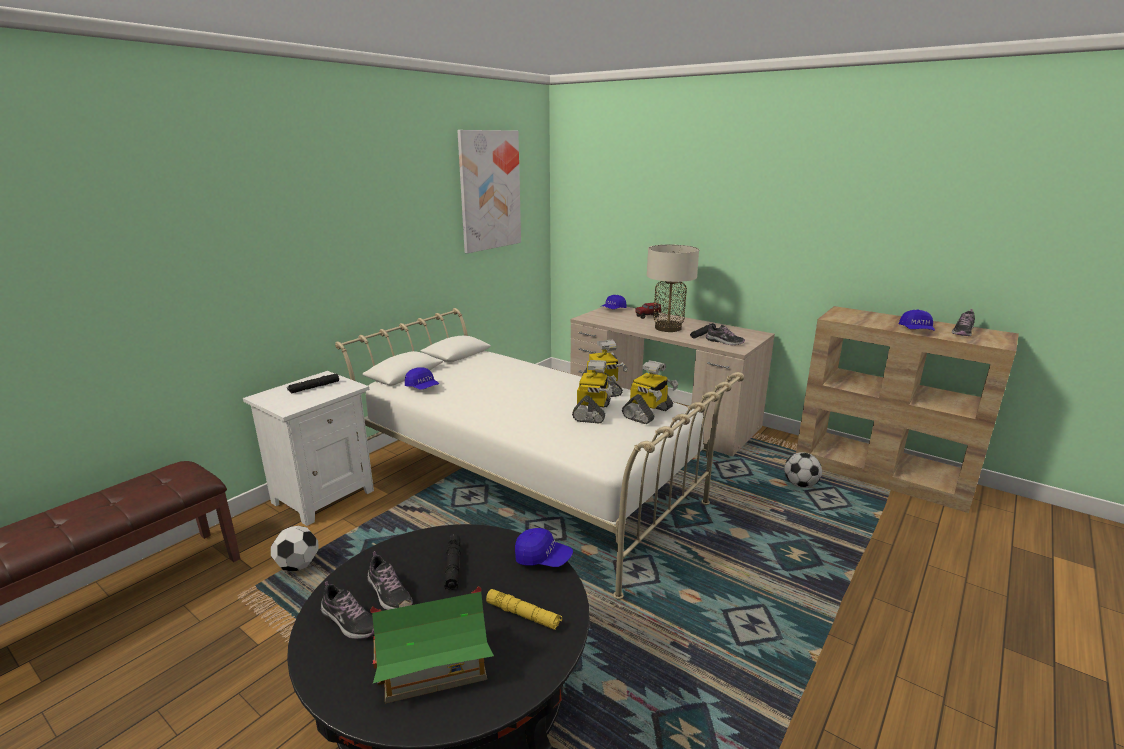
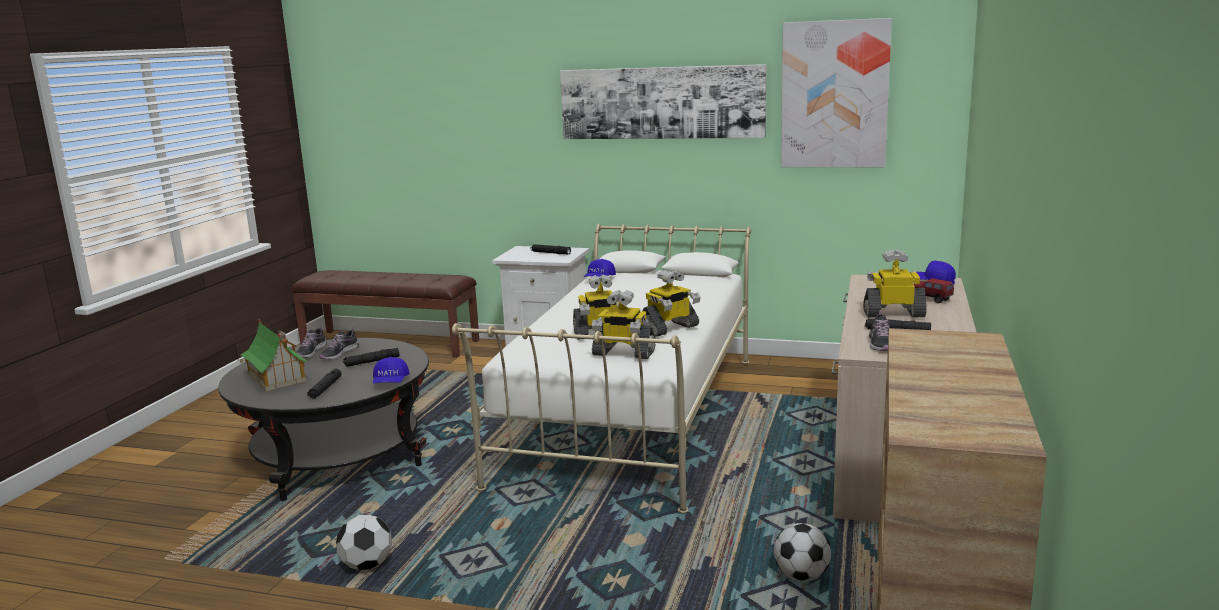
camera: 70 degrees right, 5 degrees down
(298, 566) = (459, 374): football -> football (367, 565)
(374, 206) = (661, 103): none -> picture
(523, 615) = (325, 388): yellow flashlight -> black flashlight
(668, 328) = (894, 313): table lamp -> toy robot
(916, 331) = (916, 381): blue cap -> none
(962, 332) = (966, 411): shoe -> none

